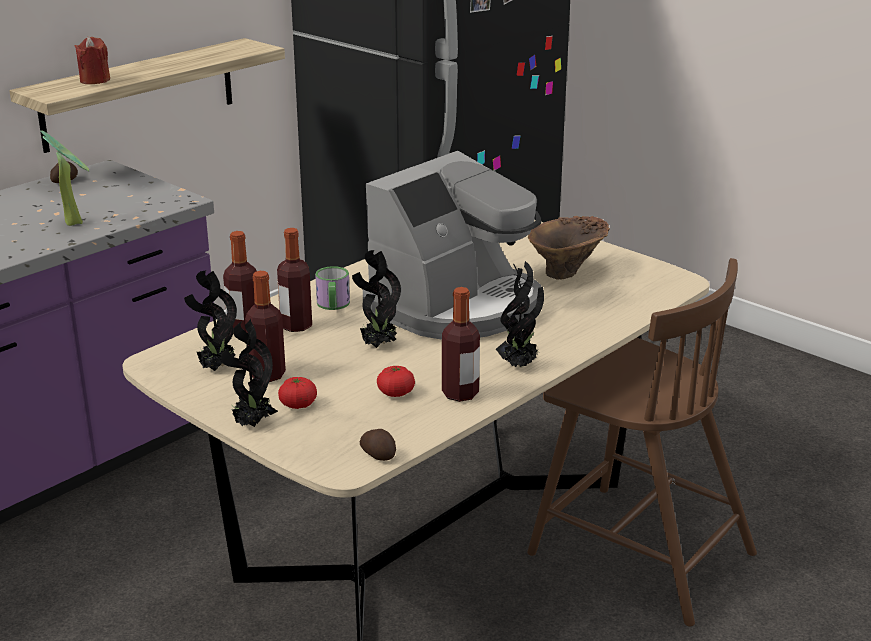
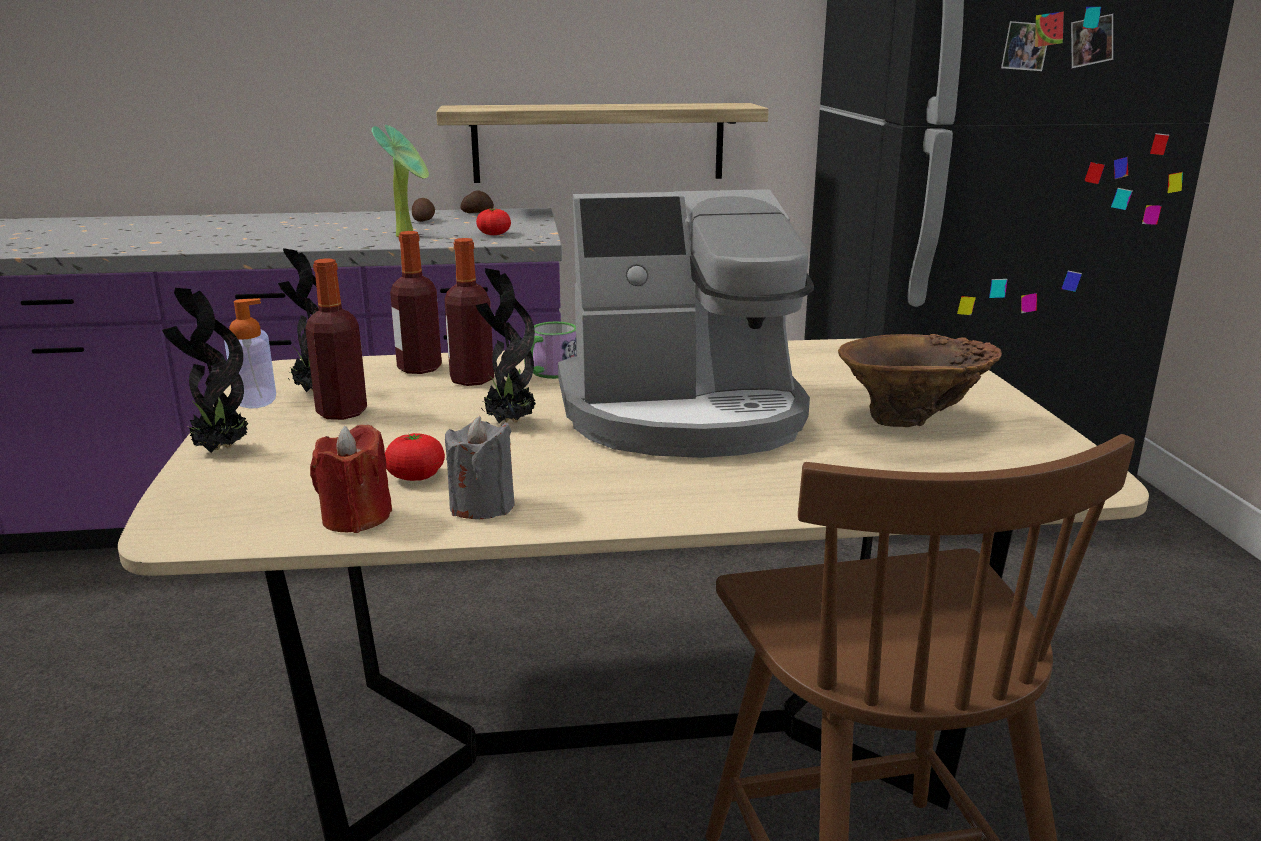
camera: 40 degrees right, 5 degrees down
(95, 80) = (522, 106): red candle -> red candle (356, 518)
(187, 387) = (255, 398): none -> soap dispenser
(298, 405) = (300, 449): tomato -> tomato (494, 234)
(378, 454) = (243, 534): potato -> potato (424, 220)
(460, 394) = (482, 506): bottle -> grey candle
(520, 365) = (626, 503): potted plant -> none

